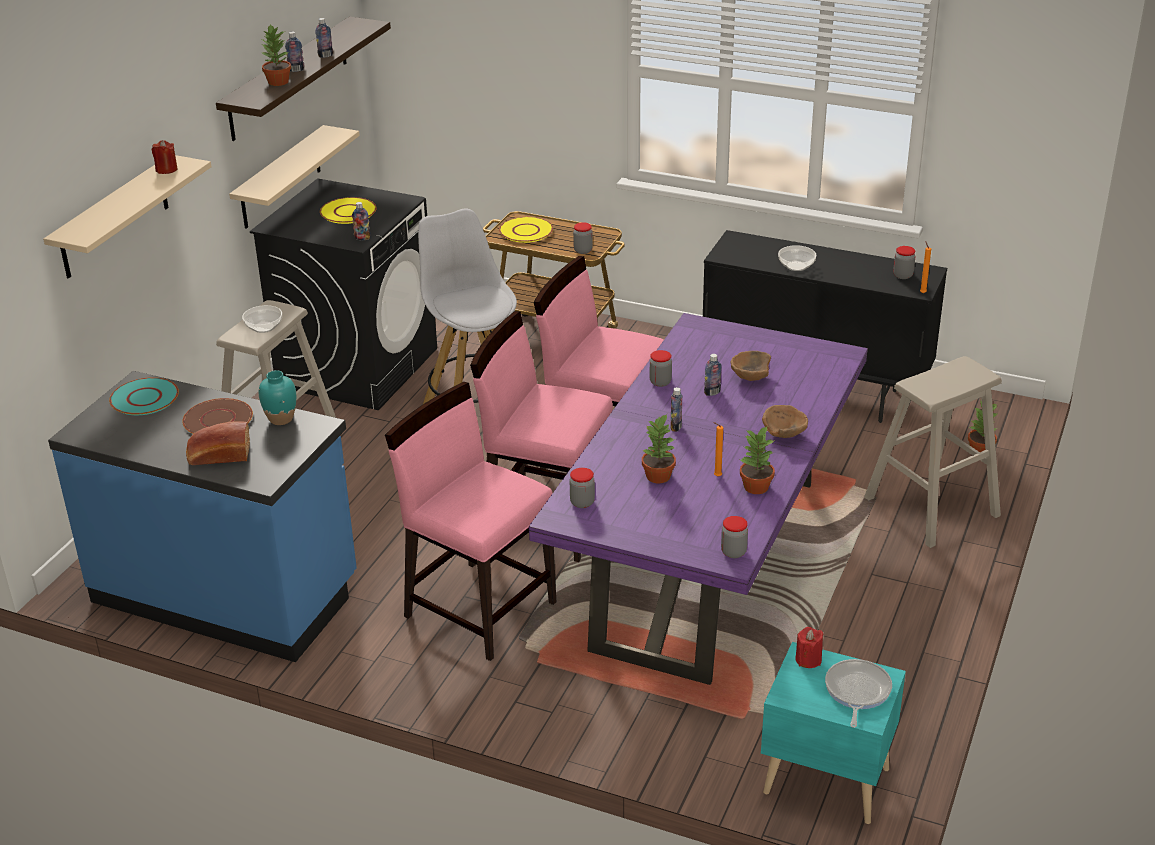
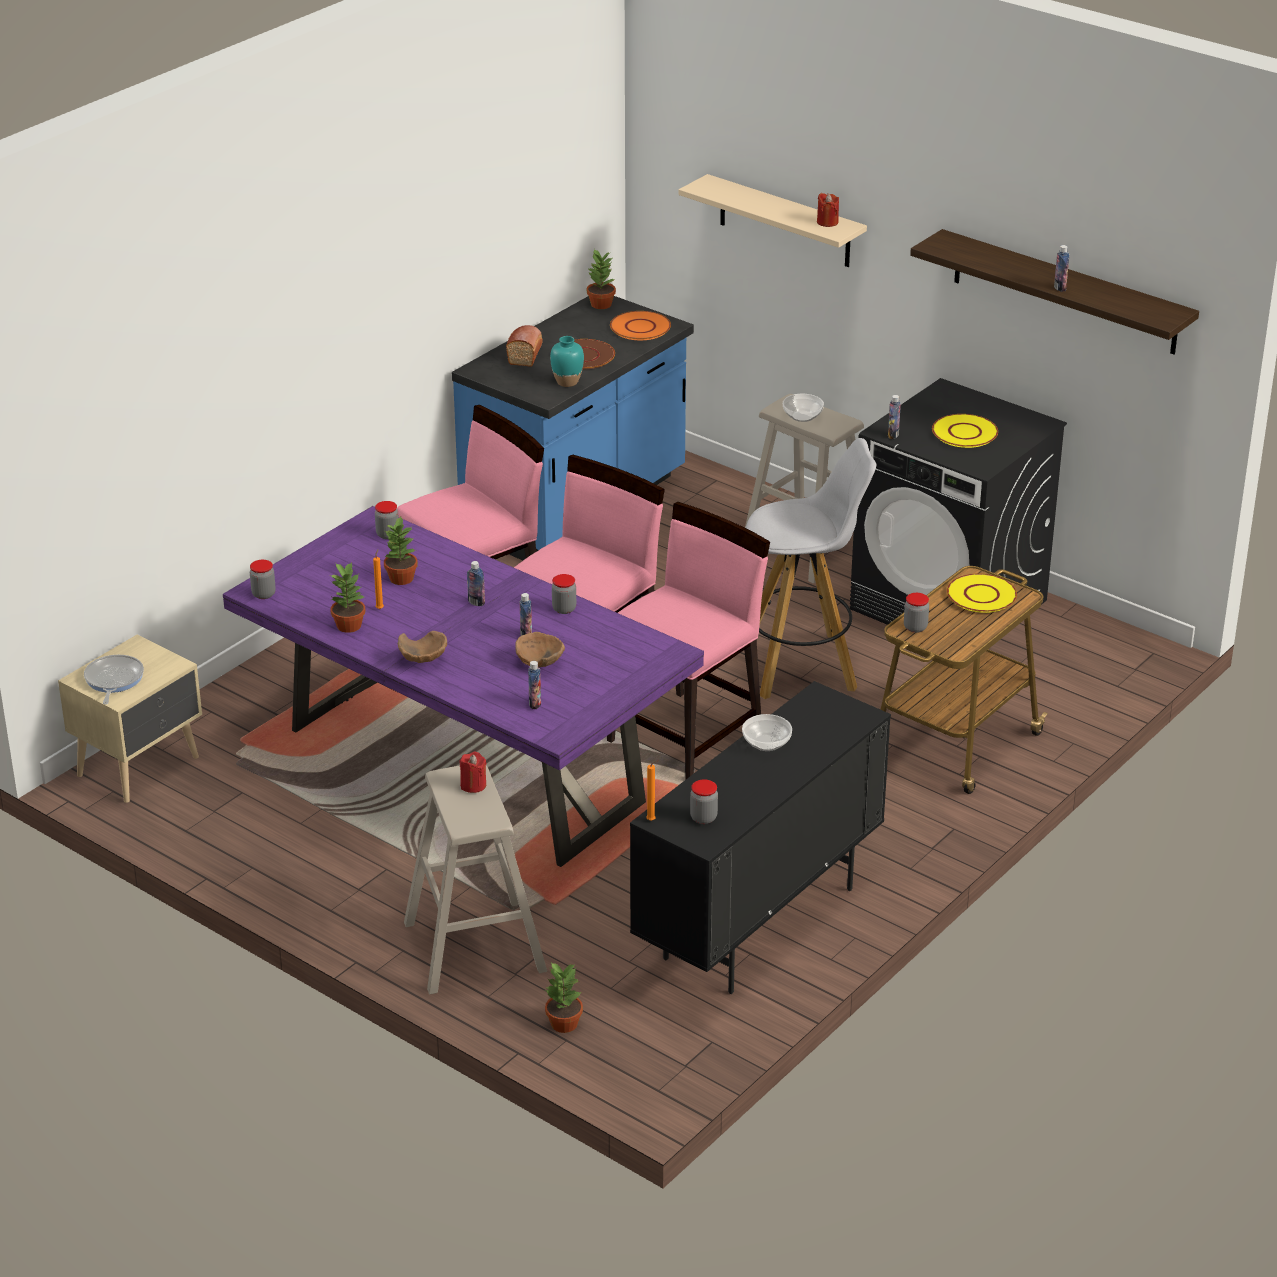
camera: 105 degrees right, 0 degrees up
(144, 398) = (640, 327): turquoise plate -> orange plate
(278, 82) = (985, 259): potted plant -> potted plant (600, 304)
(280, 178) = (1019, 377): beige shelf -> none
(296, 70) = (1019, 270): bottle -> bottle (535, 704)
(808, 659) = (168, 666): red candle -> red candle (473, 785)
(825, 778) = (141, 767): turquoise nightstand -> beige nightstand
(856, 691) = (113, 680): frying pan -> frying pan turned 120 degrees counterclockwise

